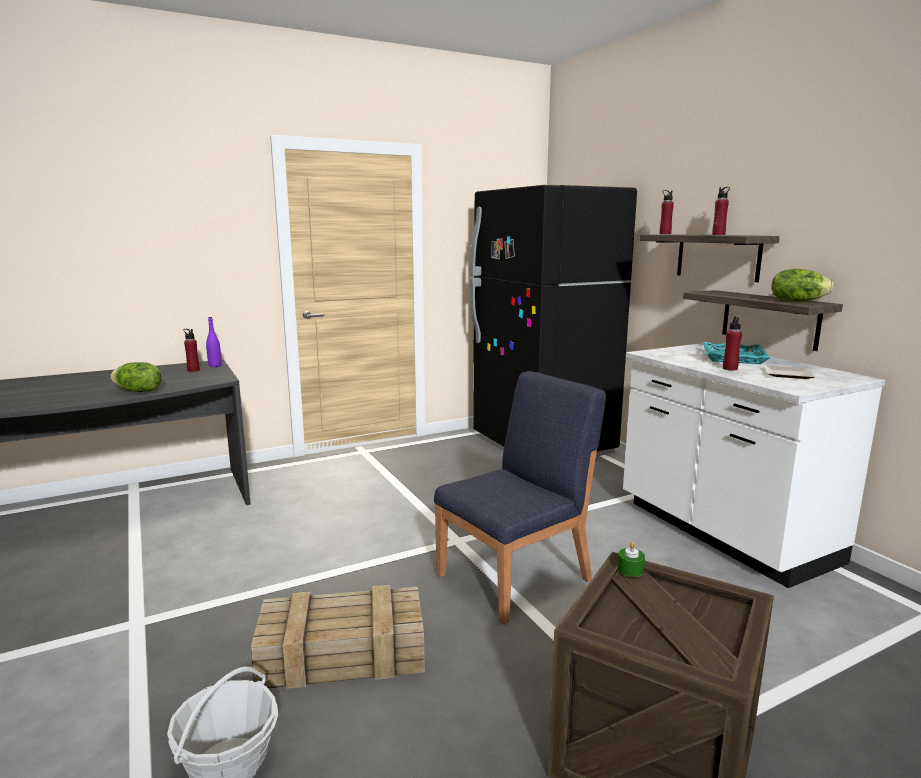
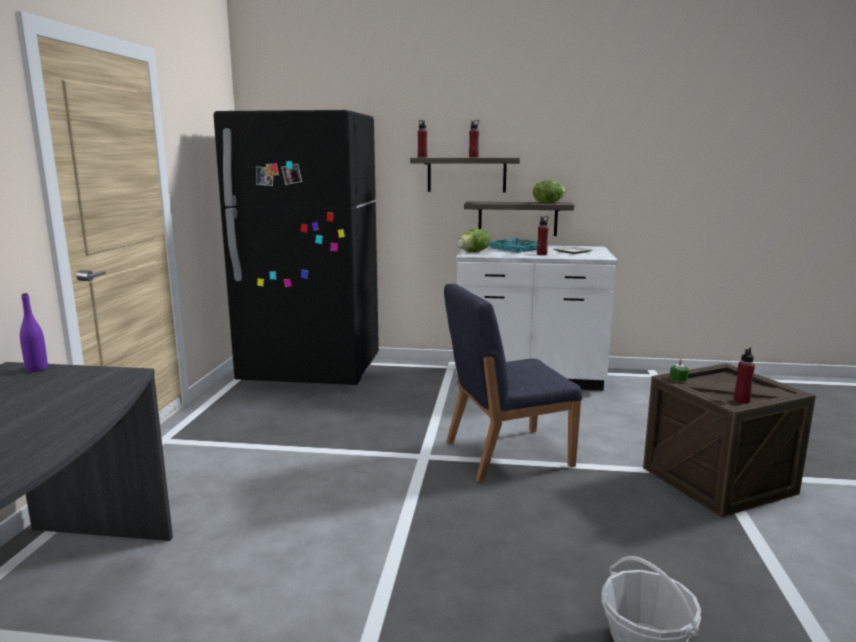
camera: 55 degrees left, 0 degrees up
(138, 391) = (74, 419): lettuce -> lettuce (474, 252)
(193, 370) = (30, 381): red bottle -> red bottle (741, 401)
(345, 653) = (540, 552): crate -> none
(516, 577) = (506, 454): blue chair -> blue chair turned 105 degrees counterclockwise

